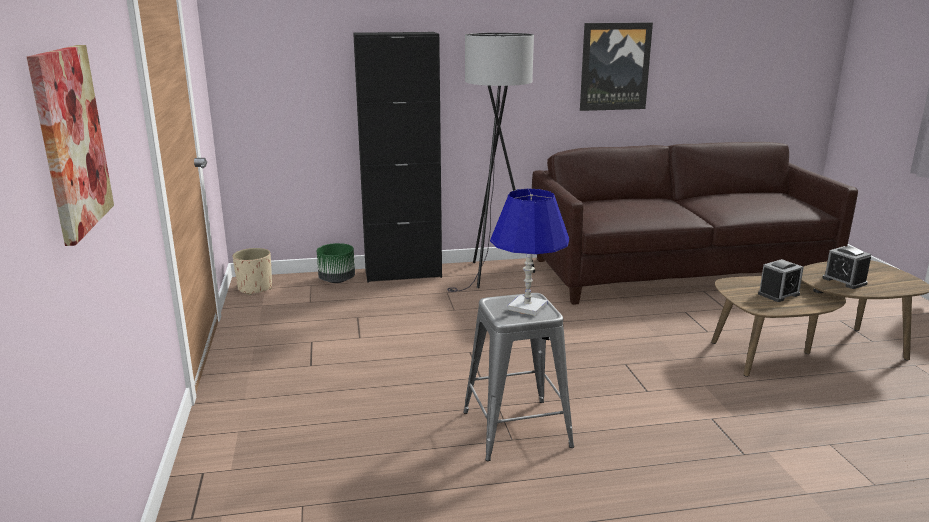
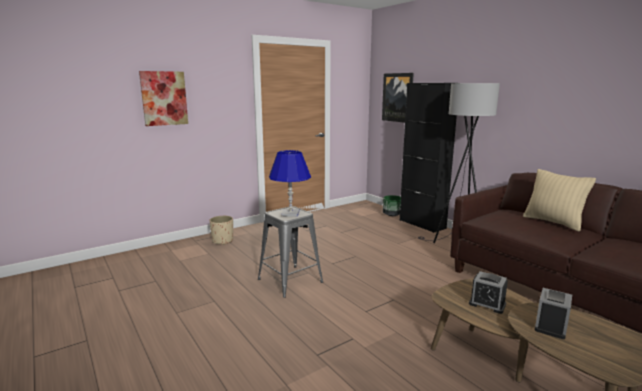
camera: 65 degrees right, 5 degrees down
(255, 288) = (361, 205): beige planter -> beige planter (223, 241)
(614, 66) = (590, 113): picture -> picture (397, 97)
(639, 200) = (553, 222): none -> beige pillow

